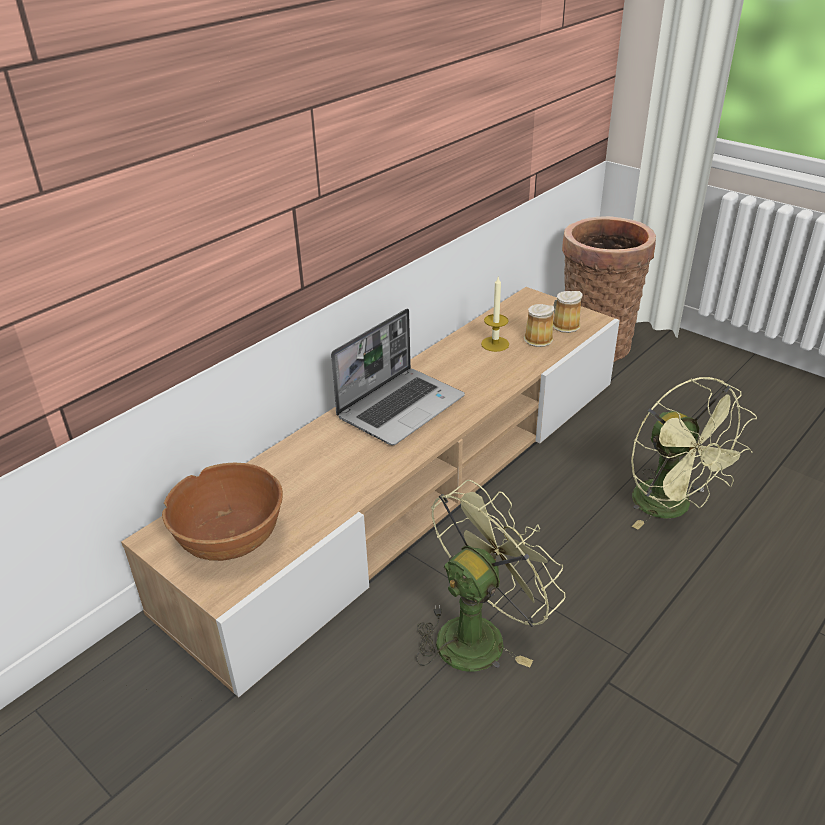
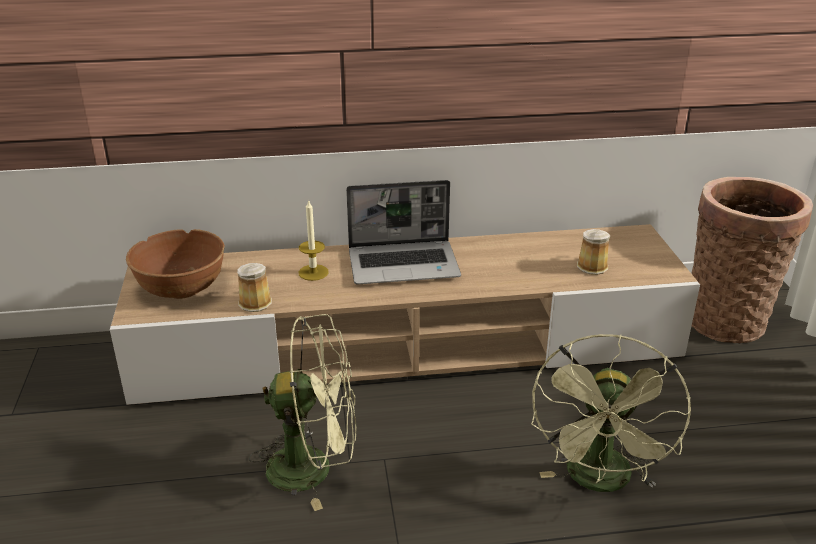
camera: 40 degrees right, 5 degrees down
(495, 344) = (548, 254): candle -> candle (313, 272)
(564, 325) = (636, 266): mug -> mug (256, 302)

